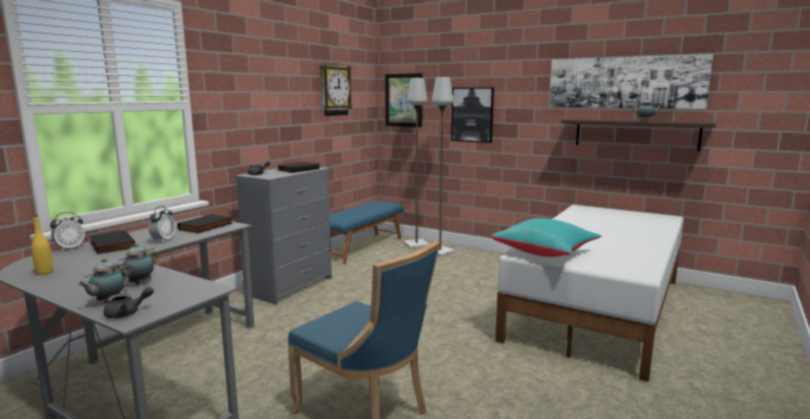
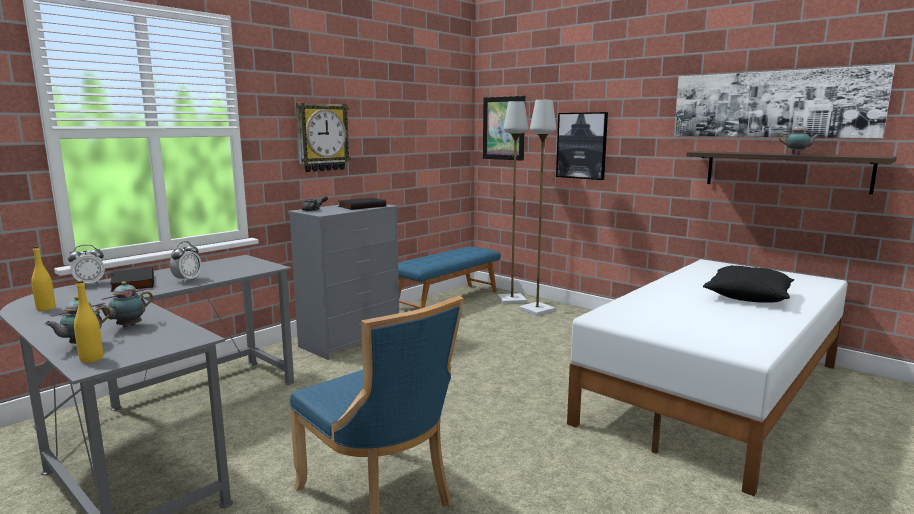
camera: 10 degrees right, 0 degrees up
(127, 313) = (91, 359): grey teapot -> yellow bottle
(206, 227) = (242, 267): black book -> none
(334, 90) = (418, 116): wall clock -> wall clock (322, 137)
(545, 253) = (633, 318): turquoise pillow -> none
(620, 232) = (747, 296): none -> black pillow

